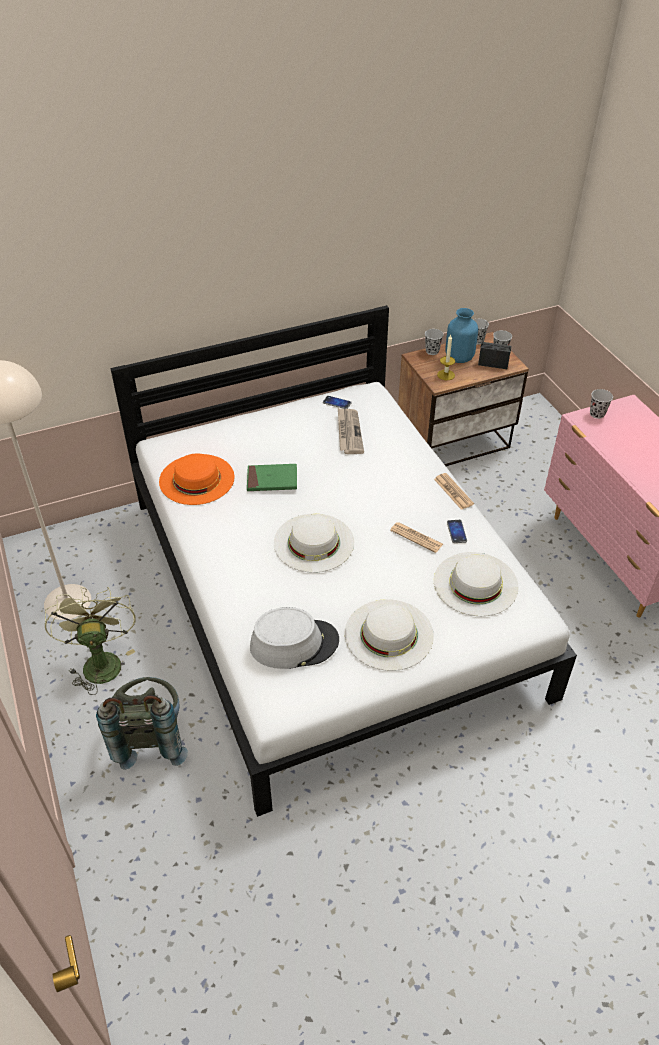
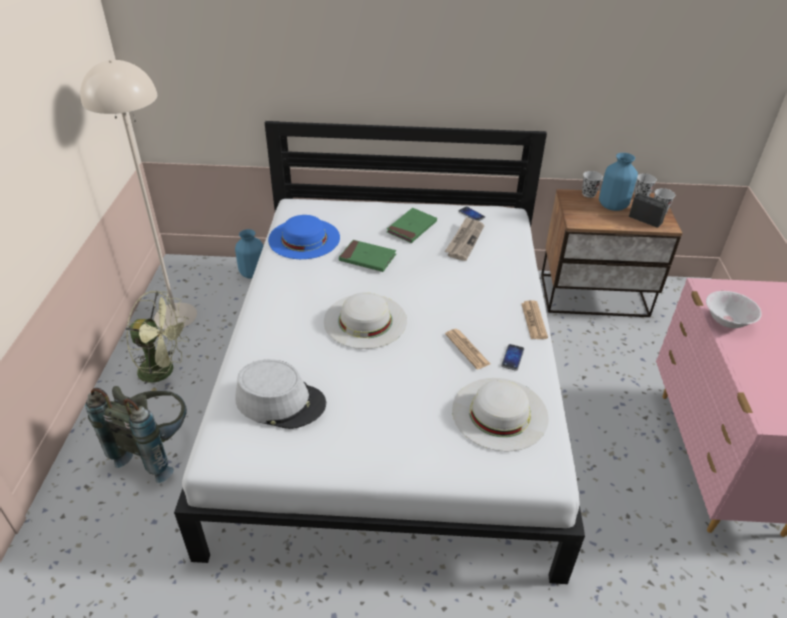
camera: 25 degrees right, 5 degrees down
(100, 661) = (164, 371): green fan -> green fan turned 90 degrees clockwise
(117, 527) = (253, 273): none -> blue vase
(196, 479) = (304, 238): orange hat -> blue hat
(291, 434) = (412, 227): none -> green book
(389, 634) = (376, 428): white hat -> none
(446, 375) = (589, 216): candle -> none
(597, 414) = (729, 288): black cup -> none
(609, 445) = (726, 321): none -> white bowl

